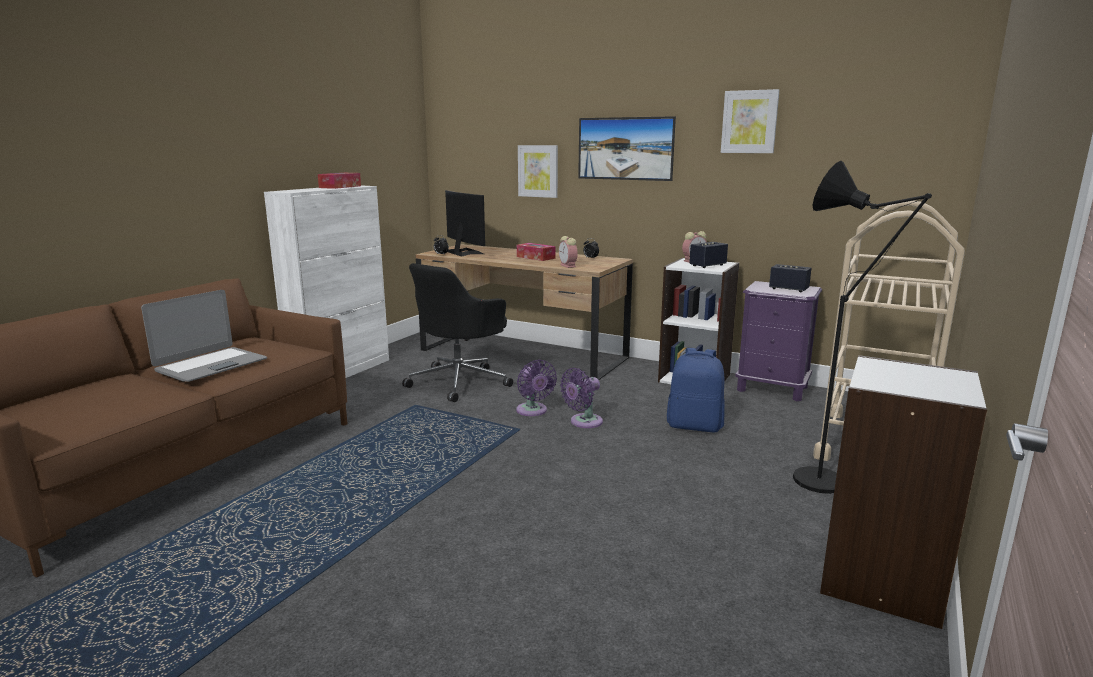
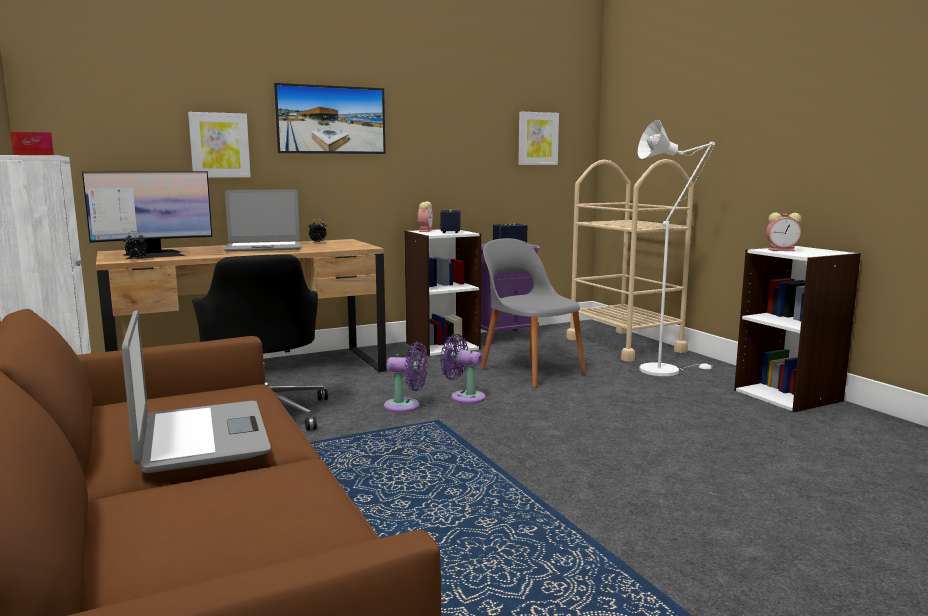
camera: 55 degrees left, 5 degrees down
(464, 252) = (154, 255): monitor -> monitor turned 150 degrees clockwise
(535, 257) = (263, 248): tissue box -> laptop
(568, 266) = (333, 248): alarm clock -> alarm clock (782, 250)
(583, 422) = (464, 397): purple fan -> purple fan turned 120 degrees clockwise
(695, 426) = (530, 370): blue backpack -> grey chair
(749, 122) = (450, 98): picture -> picture (537, 138)
(829, 483) = (665, 369): black floor lamp -> white floor lamp

